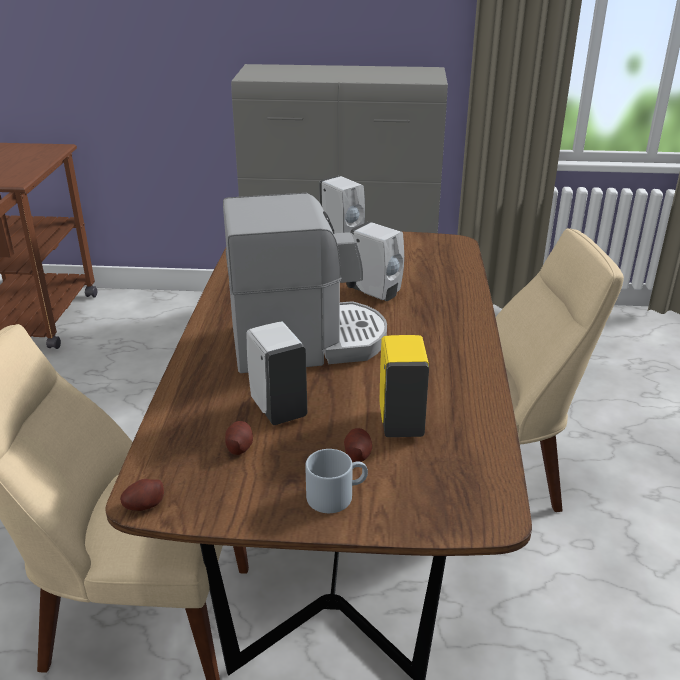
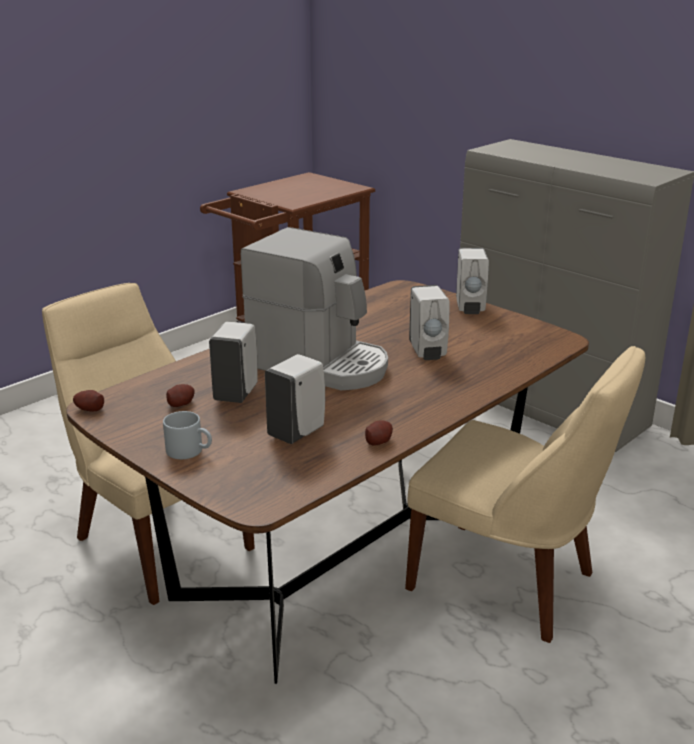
camera: 40 degrees right, 5 degrees down
(357, 454) = (239, 437): potato -> potato (378, 441)
(401, 421) = (298, 432): yellow soap dispenser -> white soap dispenser

